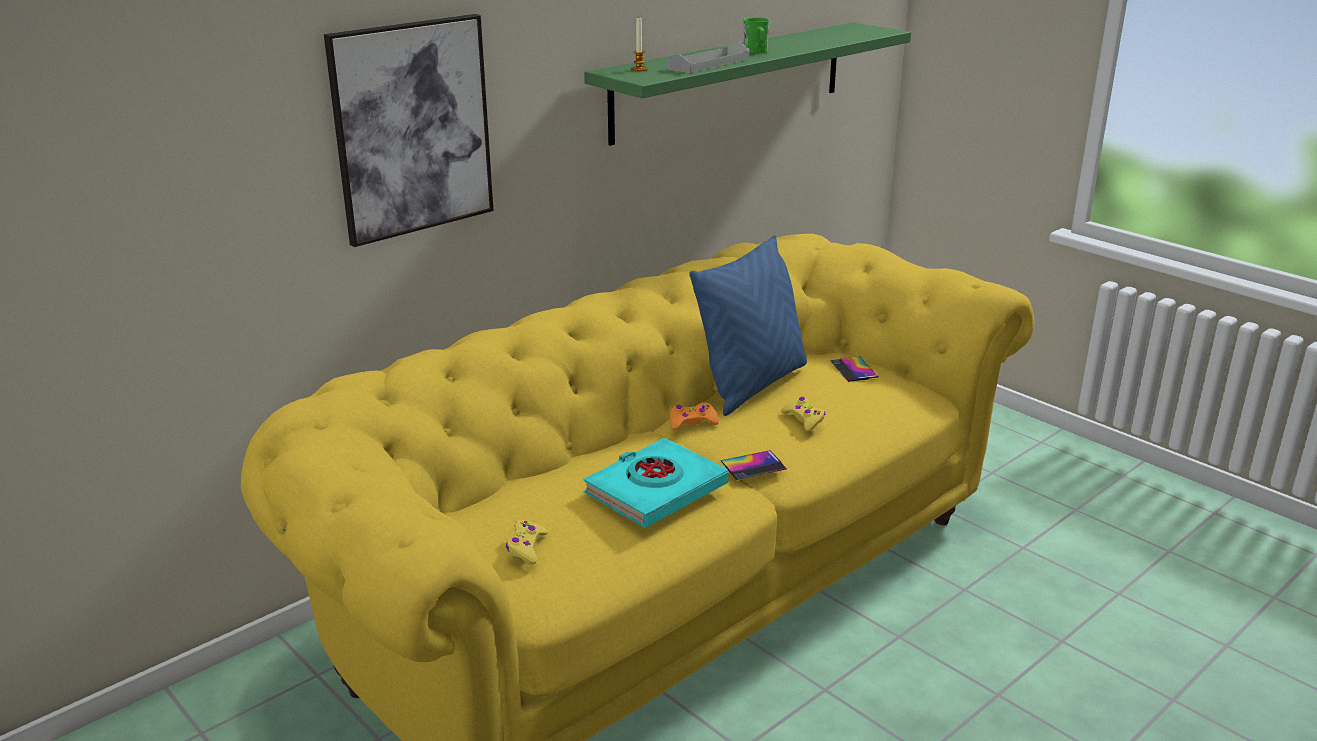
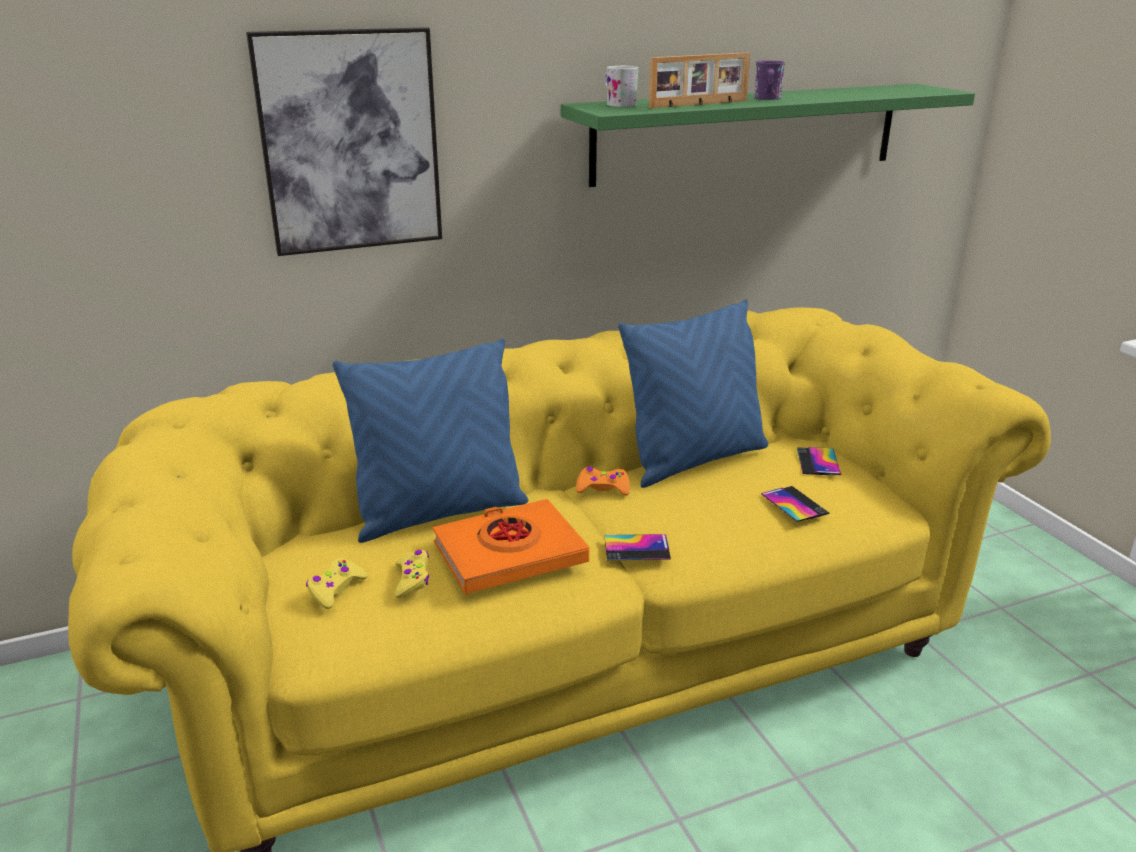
camera: 20 degrees right, 0 degrees up
(564, 469) = (439, 513): none -> blue pillow
(639, 69) = (618, 104): candle -> white mug
(655, 490) = (509, 554): turquoise book -> orange book
(709, 64) = (699, 104): grey tray -> picture frame
(756, 52) = (767, 99): green mug -> purple mug
(804, 419) = (725, 507): yellow game controller -> yellow game controller (412, 579)
(856, 407) = (794, 504): none -> phone

